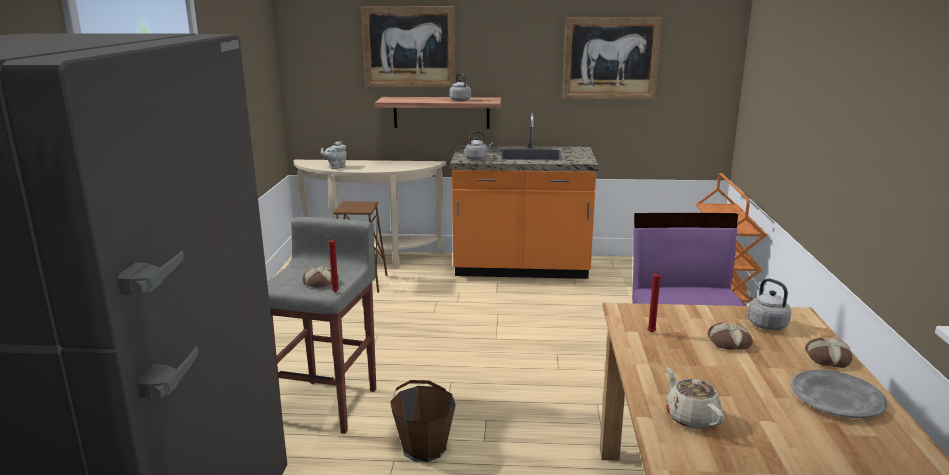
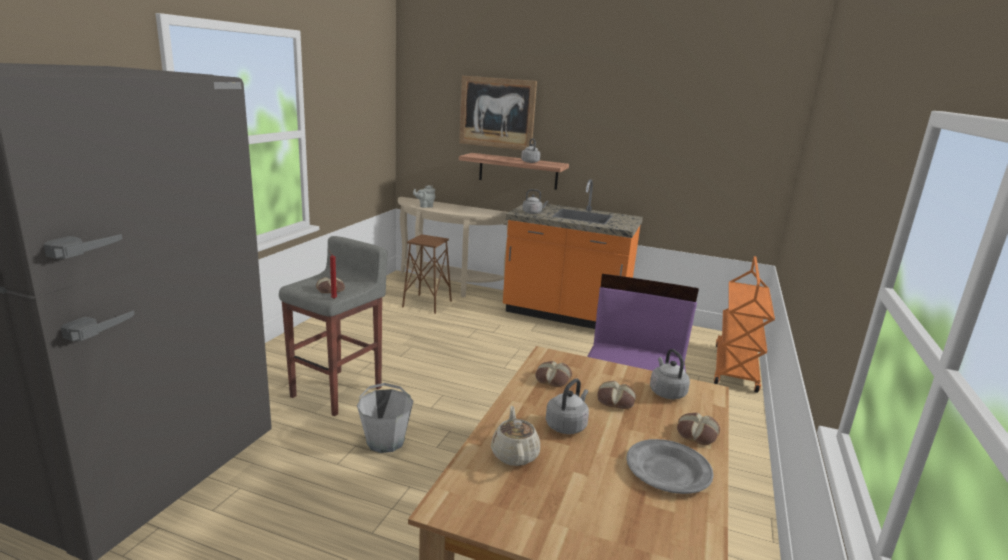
camera: 15 degrees right, 0 degrees up
(424, 447) = (385, 441): brown bucket -> grey bucket
(610, 58) = (669, 139): picture -> none
(651, 333) = (552, 378): red candle -> bread
(710, 377) = (567, 425): none -> grey kettle

